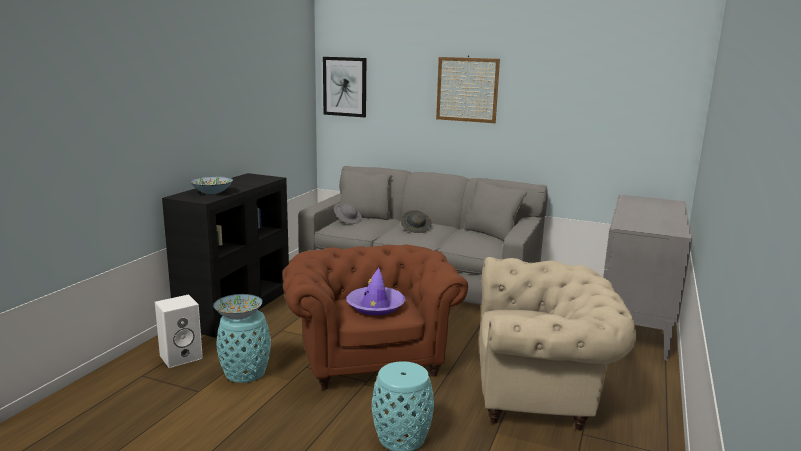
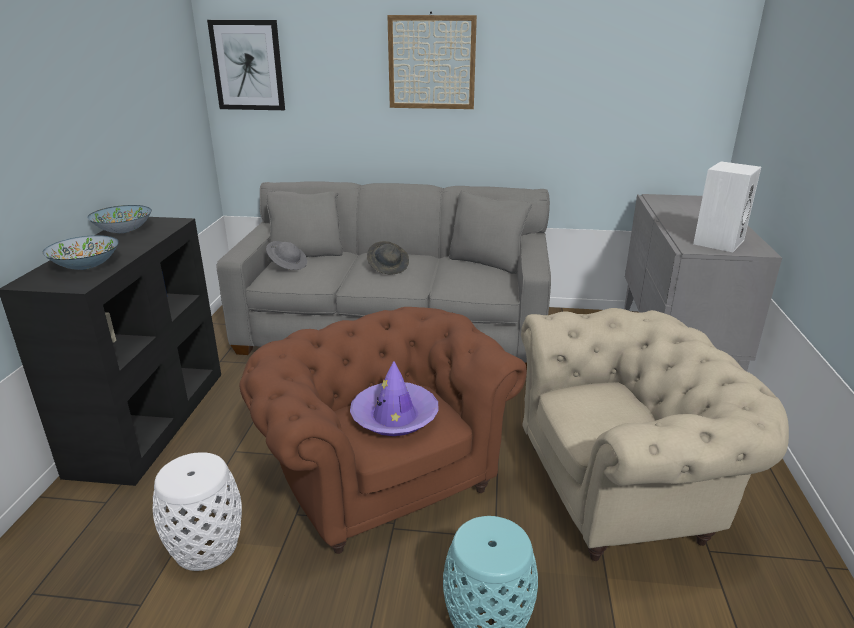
camera: 15 degrees left, 10 degrees up
(182, 356) = (91, 536): white speaker -> white speaker (718, 241)
(238, 316) = (184, 474): bowl -> bowl (123, 231)
(245, 372) = (206, 547): turquoise stool -> white stool

